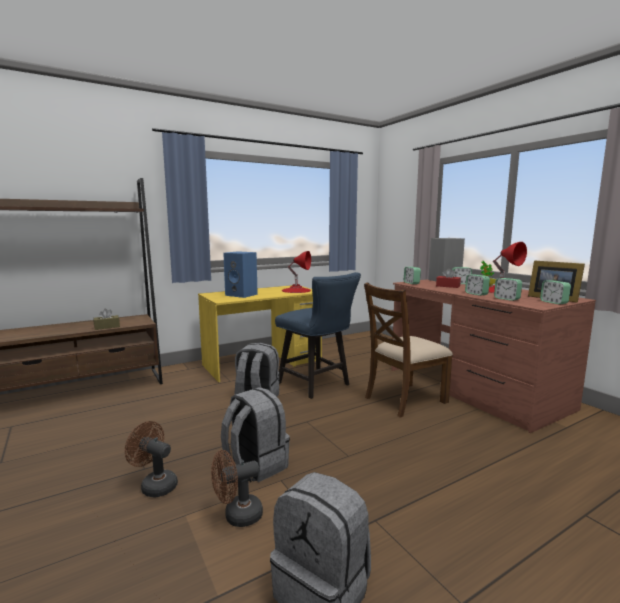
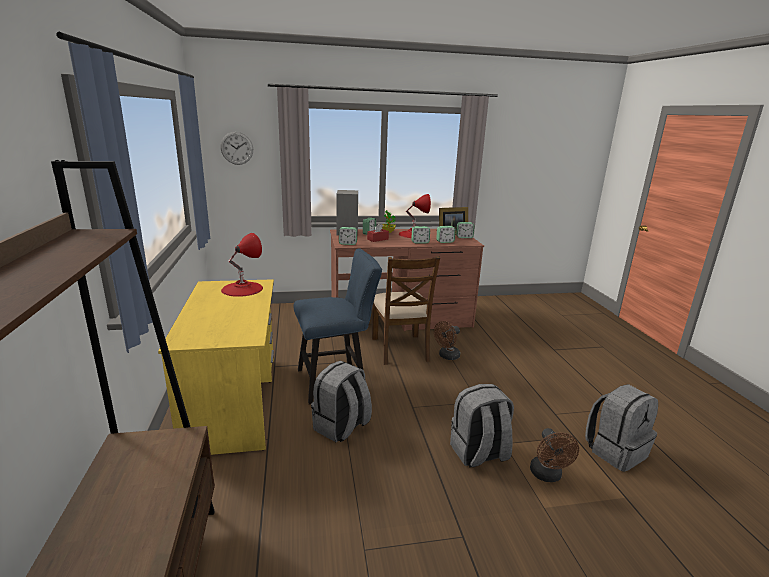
camera: 70 degrees left, 10 degrees up
(107, 327) = (169, 485): brown tissue box -> none
(155, 485) = (496, 527): brown fan -> brown fan (447, 356)
(242, 295) = (226, 321): blue speaker -> none
(397, 204) = (237, 148): none -> wall clock

